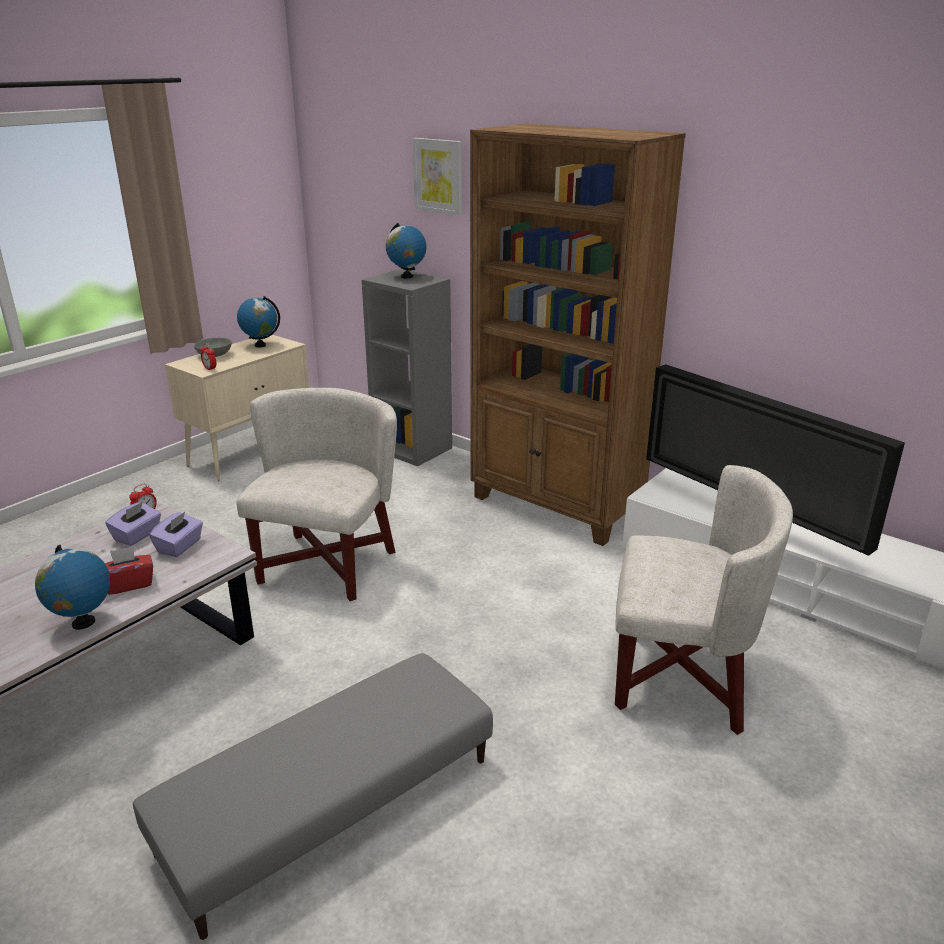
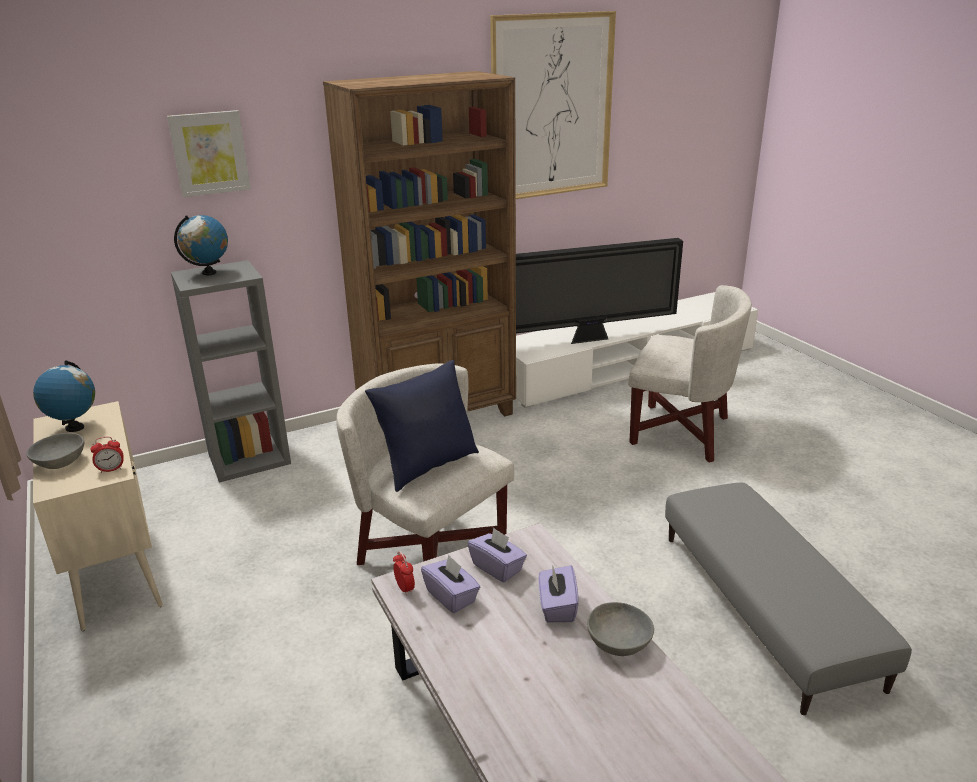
camera: 65 degrees left, 0 degrees up
(83, 623) = (619, 642): globe -> grey bowl
(129, 584) = (557, 607): red tissue box -> purple tissue box
(307, 476) = (427, 466): none -> blue pillow
(681, 676) = (681, 432): white armchair -> white armchair turned 75 degrees clockwise
(793, 198) = (552, 107): none -> picture

